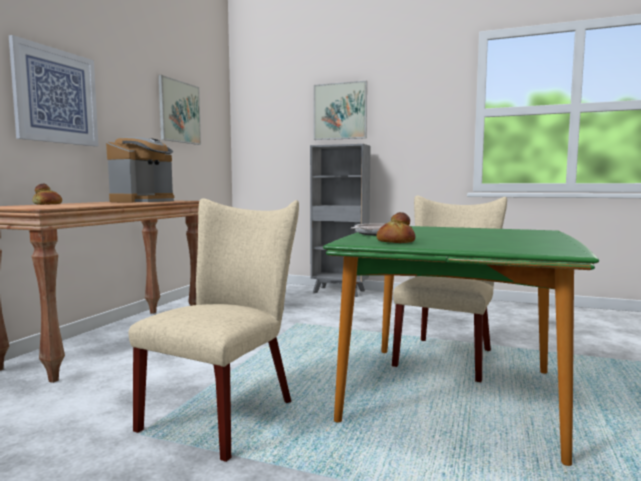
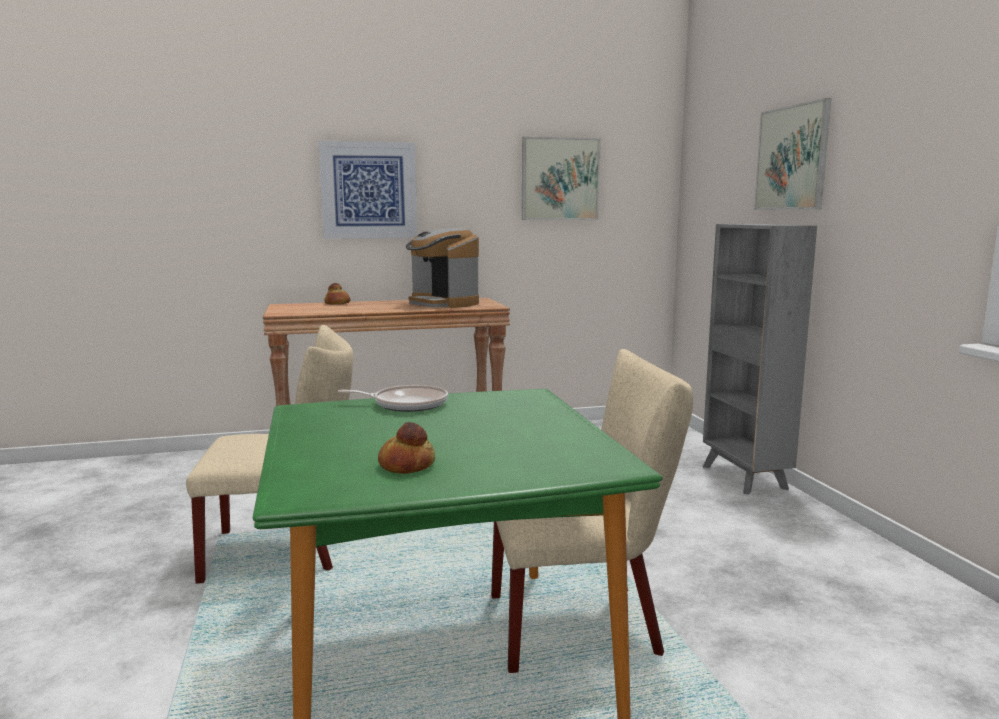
camera: 55 degrees right, 5 degrees up
(143, 201) = (443, 303): coffee machine -> coffee machine turned 60 degrees clockwise
(395, 241) = (329, 420): bread -> bread (406, 465)

